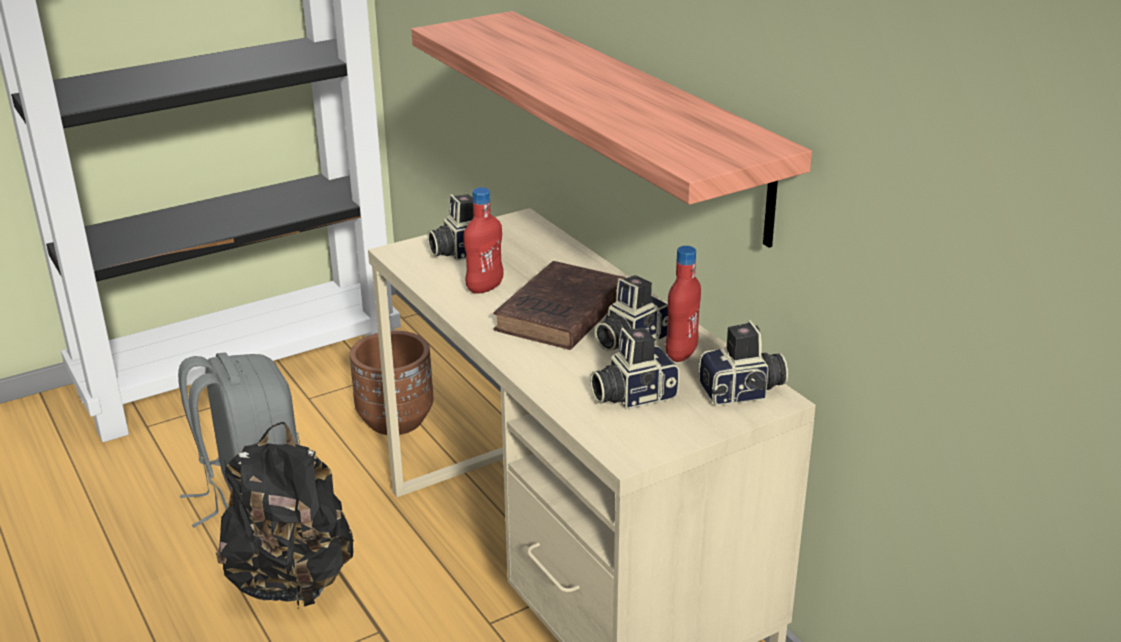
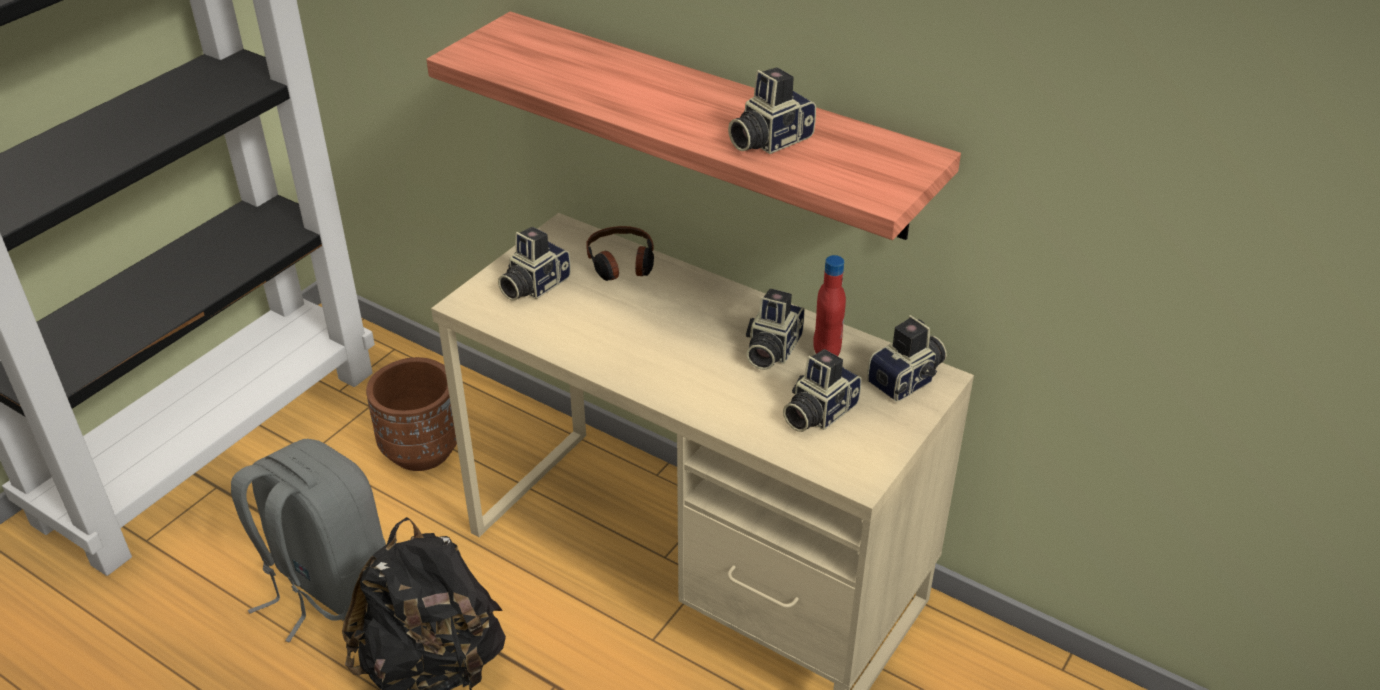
camera: 25 degrees left, 10 degrees up
(484, 288) = (589, 325): red bottle -> none
(551, 252) = (621, 264): none -> headphones
(560, 315) = (686, 338): brown book -> none
(635, 114) = (768, 140): none -> camera

